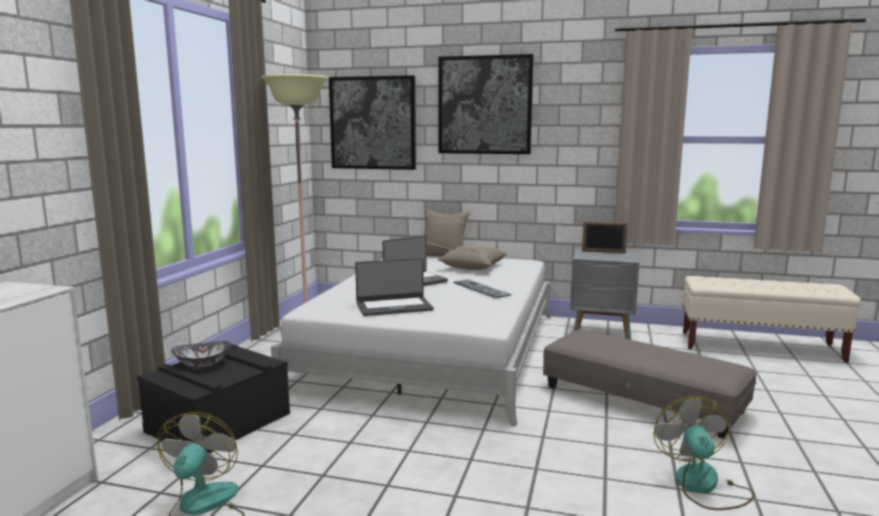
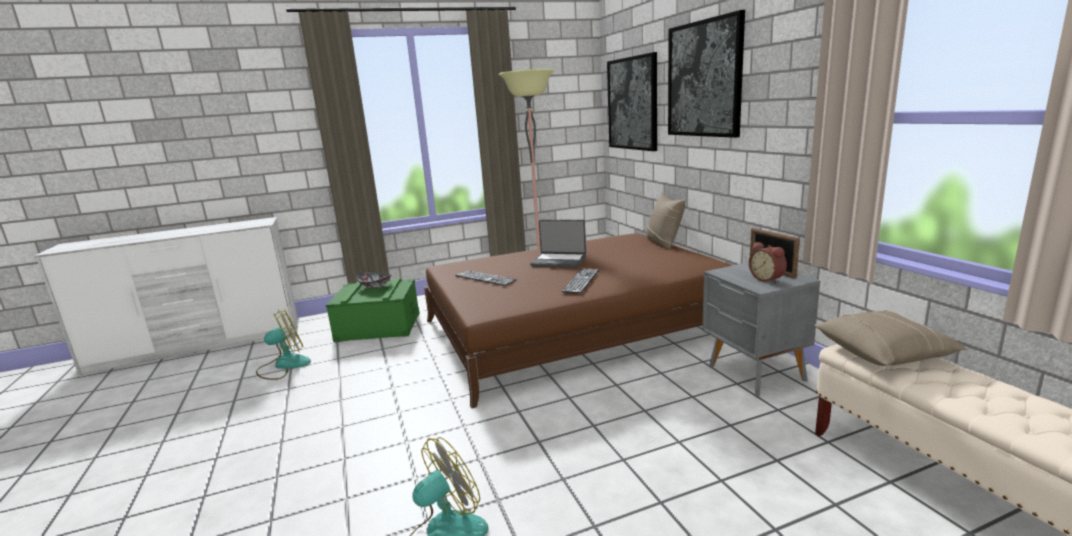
camera: 55 degrees right, 5 degrees up
(219, 422) = (378, 327): black storage box -> green storage box
(394, 306) = (485, 278): laptop -> keyboard
(434, 349) = (574, 328): white bed -> brown bed
(473, 267) = (643, 259): beige pillow -> beige pillow (883, 353)
(616, 255) = (767, 279): none -> alarm clock
(642, 399) = (607, 447): grey ottoman -> none

